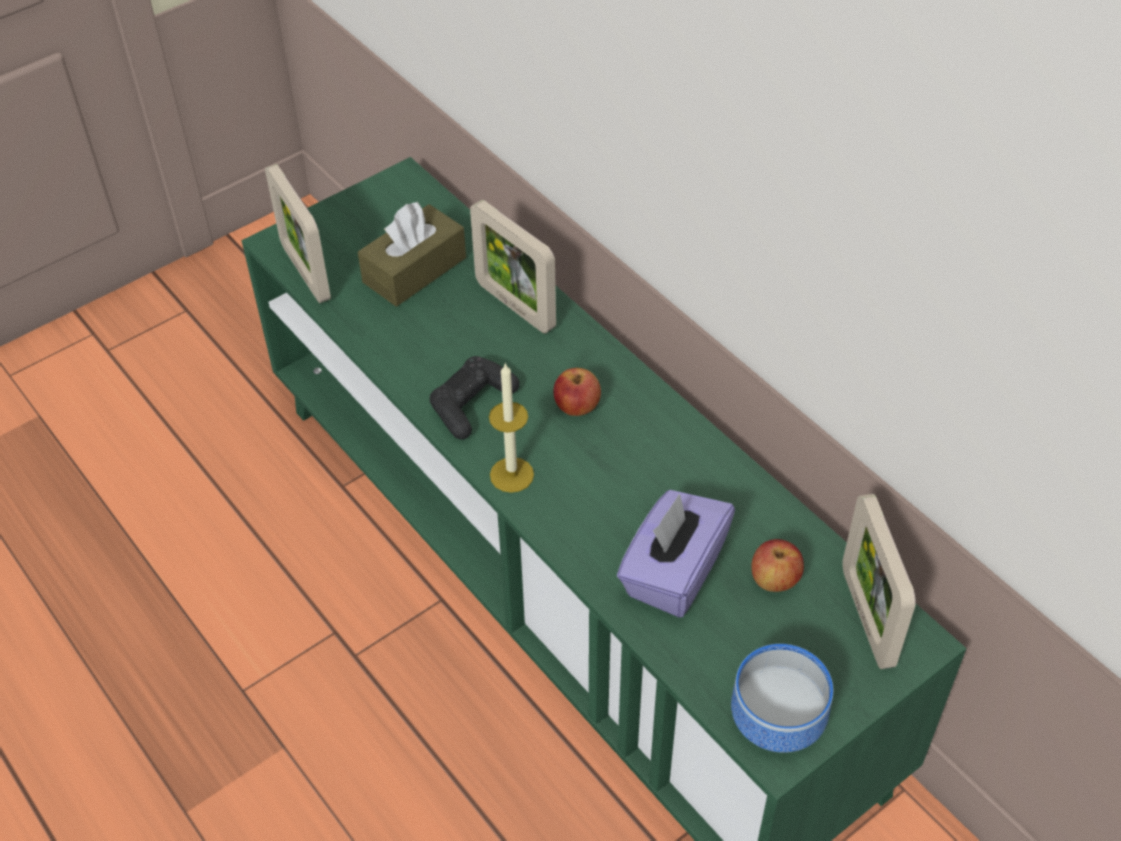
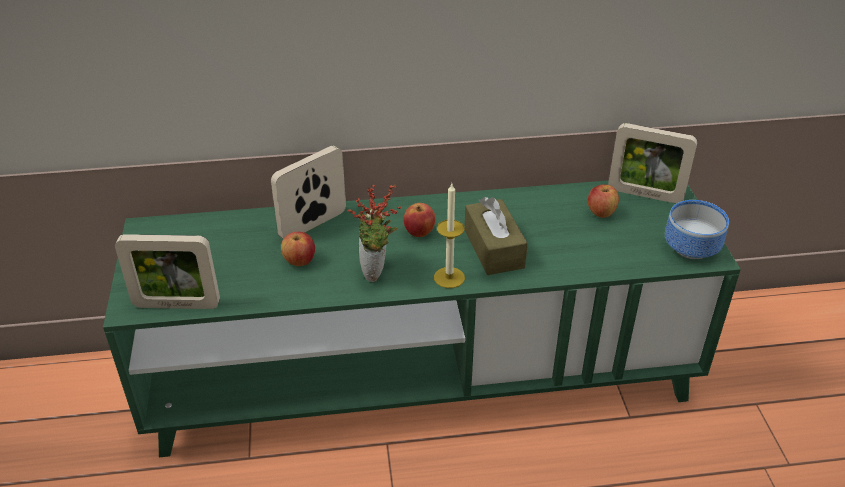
camera: 60 degrees left, 10 degrees down
(414, 270) = (234, 254): brown tissue box -> brown tissue box (494, 248)
(442, 329) = (299, 261): none -> apple
(472, 404) = (377, 272): black game controller -> potted plant
(515, 306) = (313, 225): picture frame -> picture frame turned 150 degrees clockwise
(673, 572) = (570, 245): purple tissue box -> none

